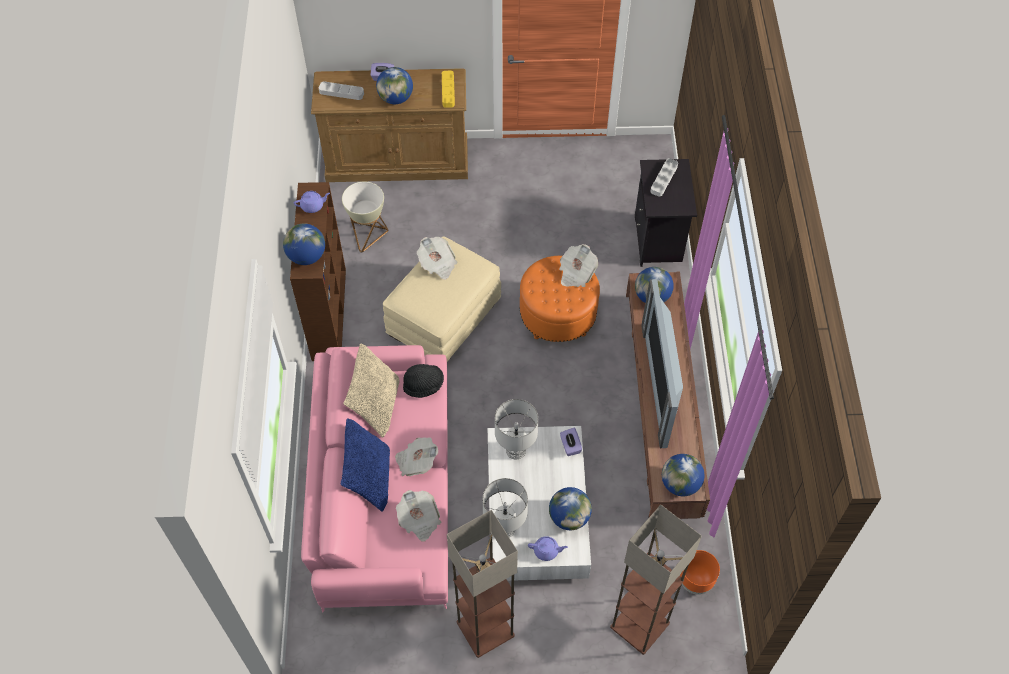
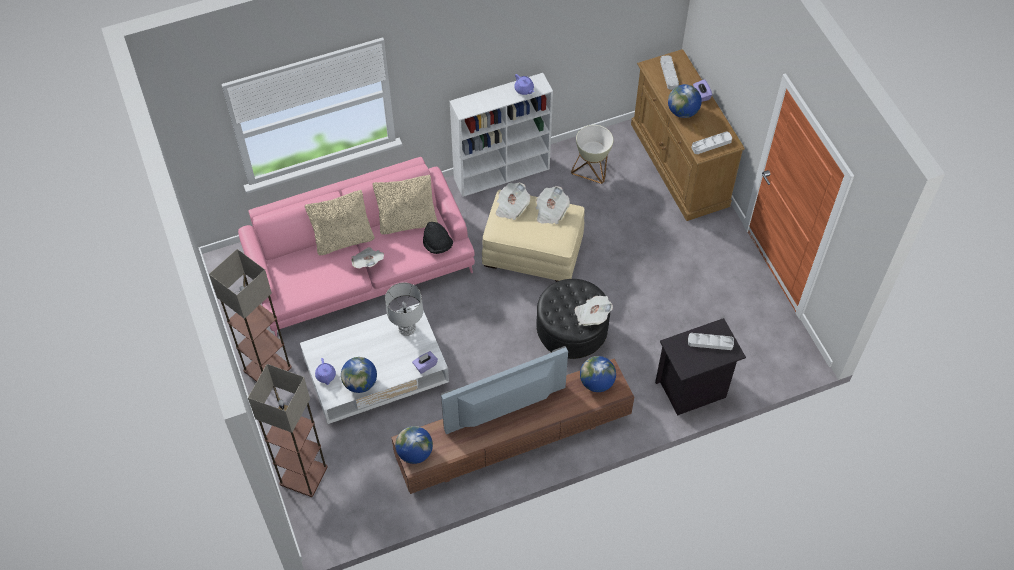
camera: 70 degrees right, 0 degrees up
(307, 256) = (474, 103): globe -> none
(329, 313) = (502, 173): brown bookcase -> white bookcase
(369, 478) = (343, 238): blue pillow -> beige pillow
(419, 520) = (319, 281): newspaper -> newspaper (511, 207)
(448, 91) = (711, 144): yellow tray -> grey tray
(504, 528) = (335, 342): white table lamp -> none
(557, 316) = (571, 333): orange ottoman -> black ottoman
(695, 582) = (354, 507): orange planter -> none

